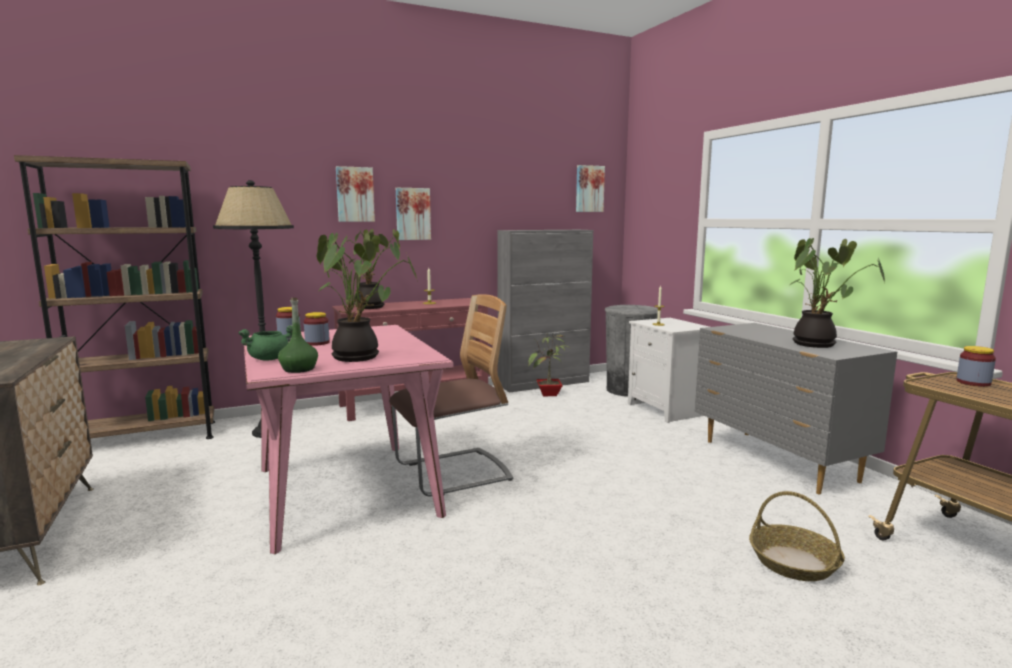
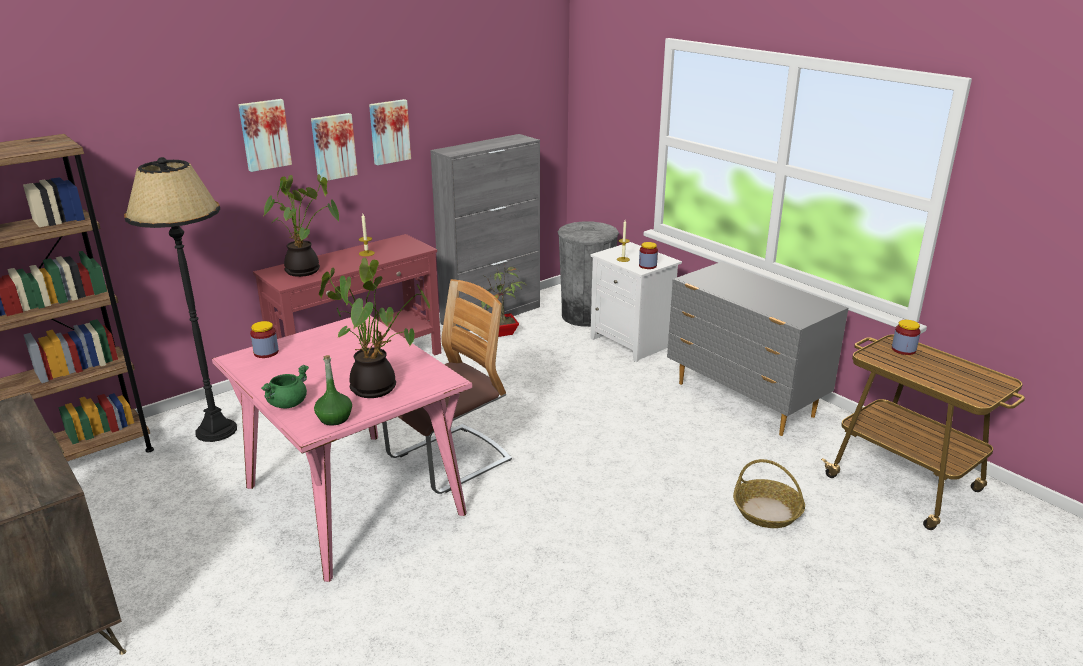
camera: 15 degrees left, 15 degrees up
(317, 343) = (310, 364): jar -> jar (647, 266)
(589, 189) = (529, 83): picture -> picture (389, 131)
(818, 344) = (783, 302): potted plant -> none

